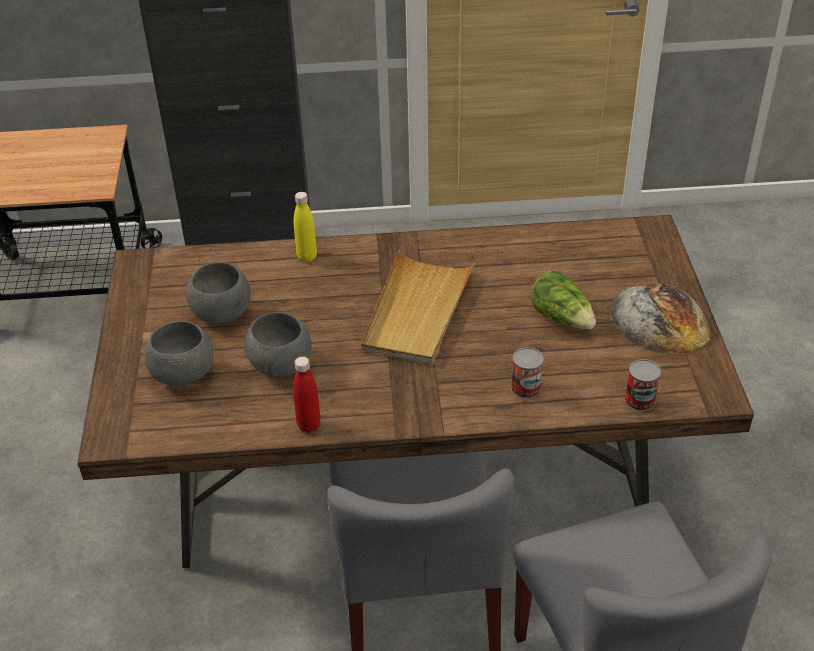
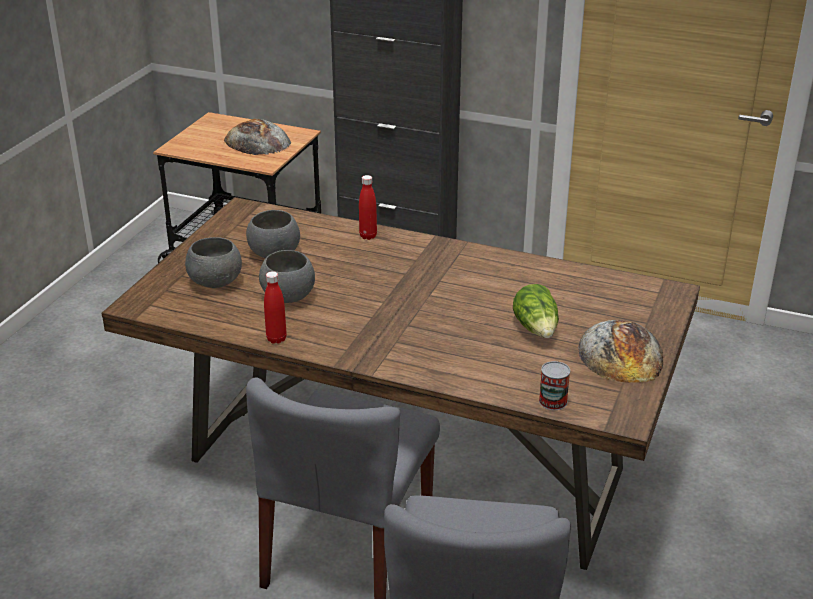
camera: 25 degrees right, 10 degrees down
(64, 159) = (257, 141): none -> bread
(307, 257) = (368, 236): yellow bottle -> red bottle
(417, 311) = (422, 292): beige tray -> none
(526, 387) = (464, 365): can -> none

